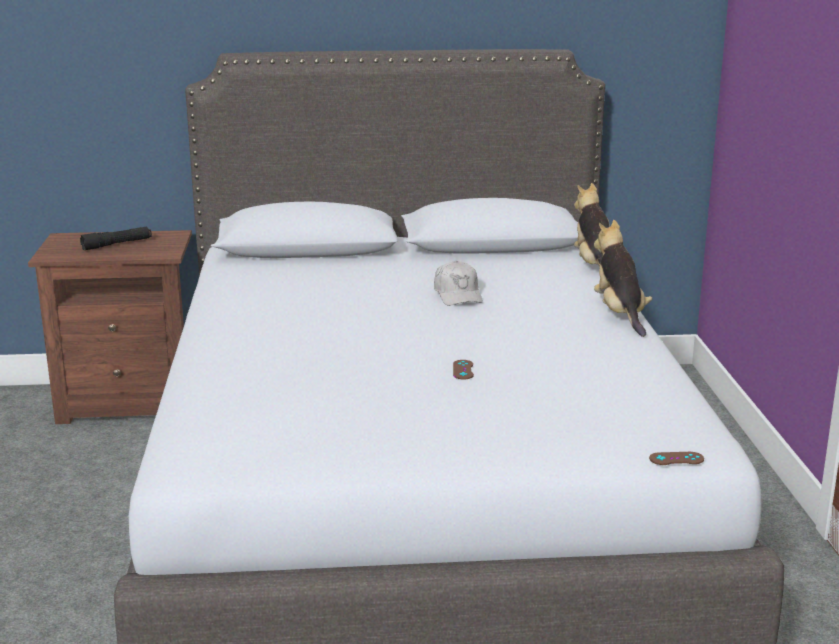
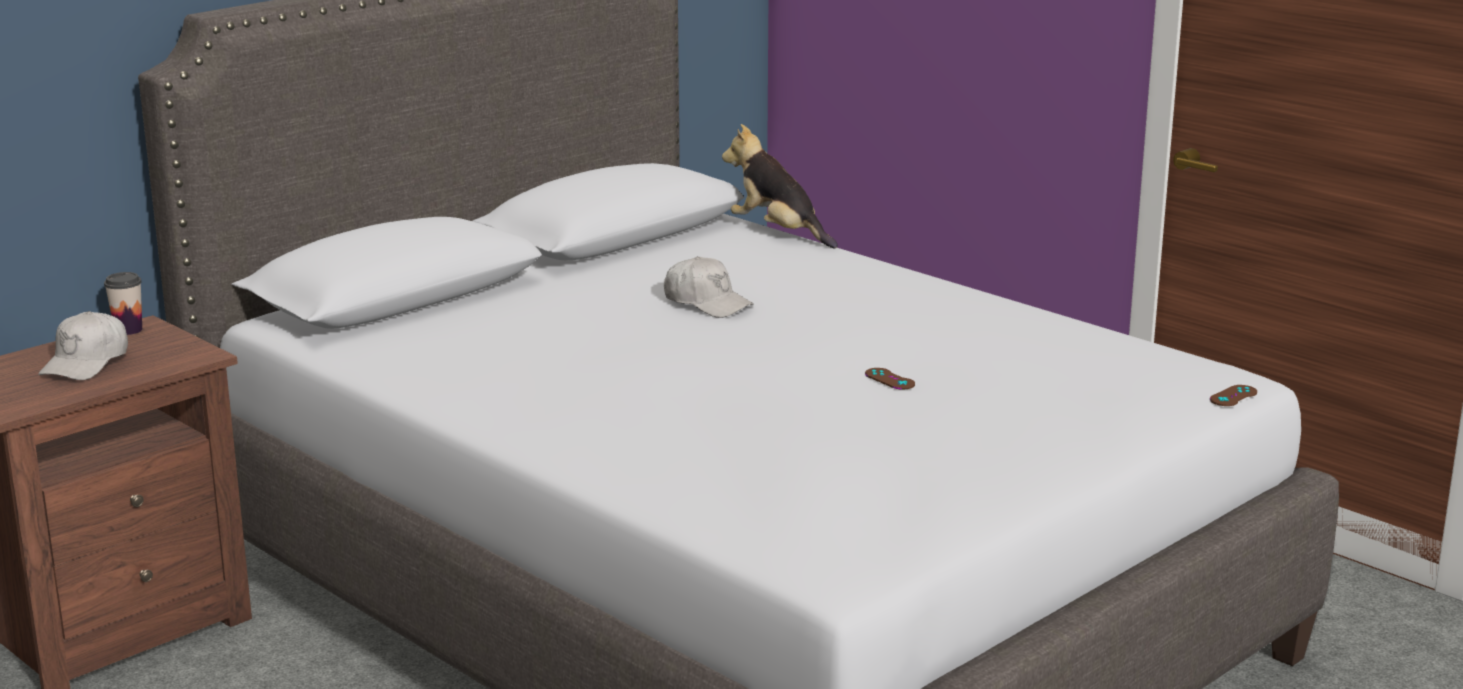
camera: 40 degrees left, 0 degrees up
(117, 244) = (87, 363): black flashlight -> white cap
(165, 234) = (128, 330): none -> cup
(620, 314) = (911, 278): plush toy -> none

